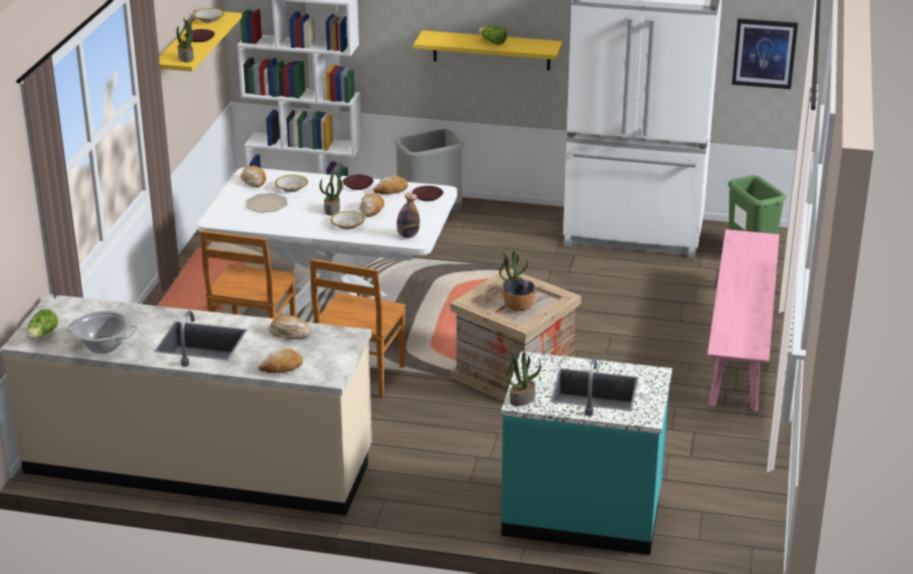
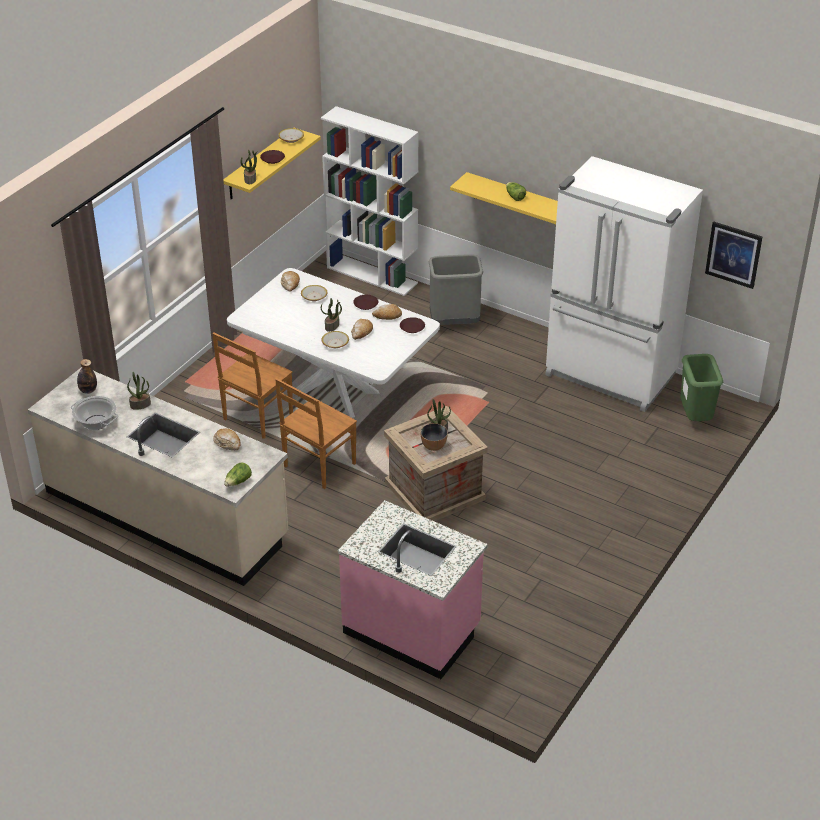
camera: 20 degrees right, 10 degrees up
(42, 335) = (60, 403): lettuce -> lettuce (238, 482)
(267, 203) = (287, 309): plate -> none
(282, 368) = (204, 473): bread -> none
(408, 235) = (374, 364): bottle -> bottle (88, 390)
(522, 399) = (358, 544): potted plant -> potted plant (140, 404)
(582, 513) = (412, 630): turquoise counter -> pink counter
(740, 345) = (628, 507): pink bench -> none

